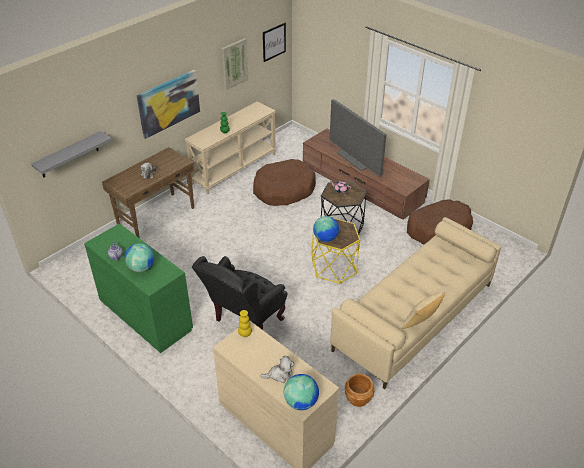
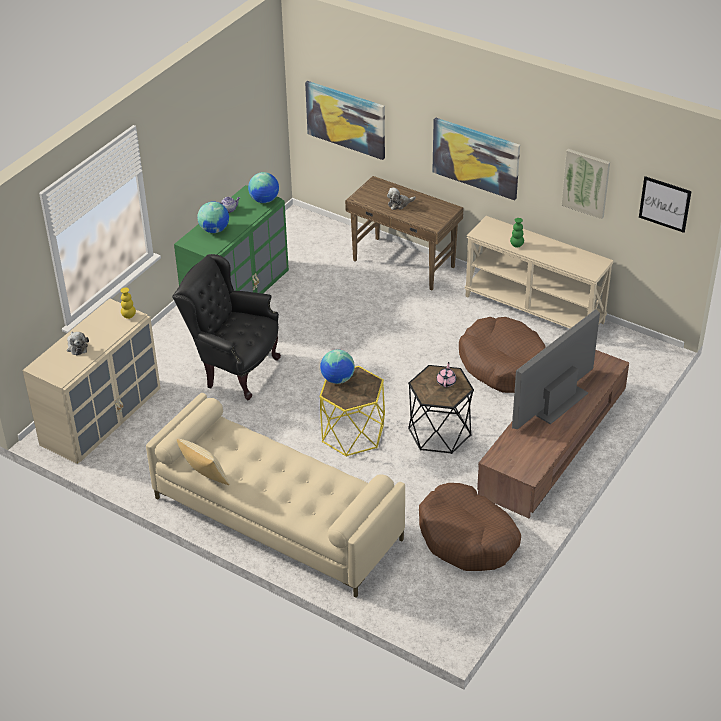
camera: 80 degrees right, 0 degrees up
(69, 155) = (346, 119): grey shelf -> picture
(301, 402) = (44, 365): globe -> globe (264, 200)
(358, 398) = (139, 477): brown planter -> none

